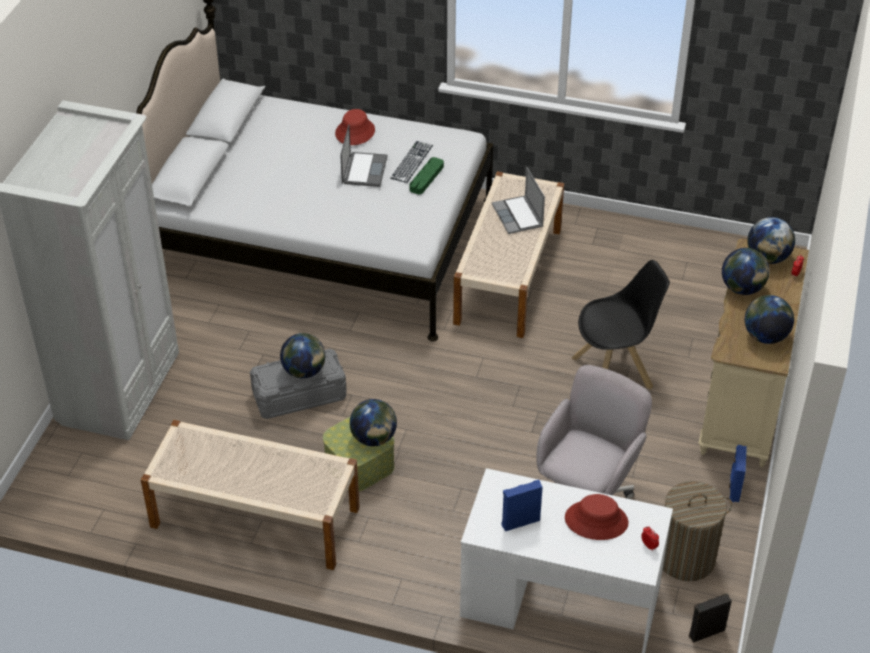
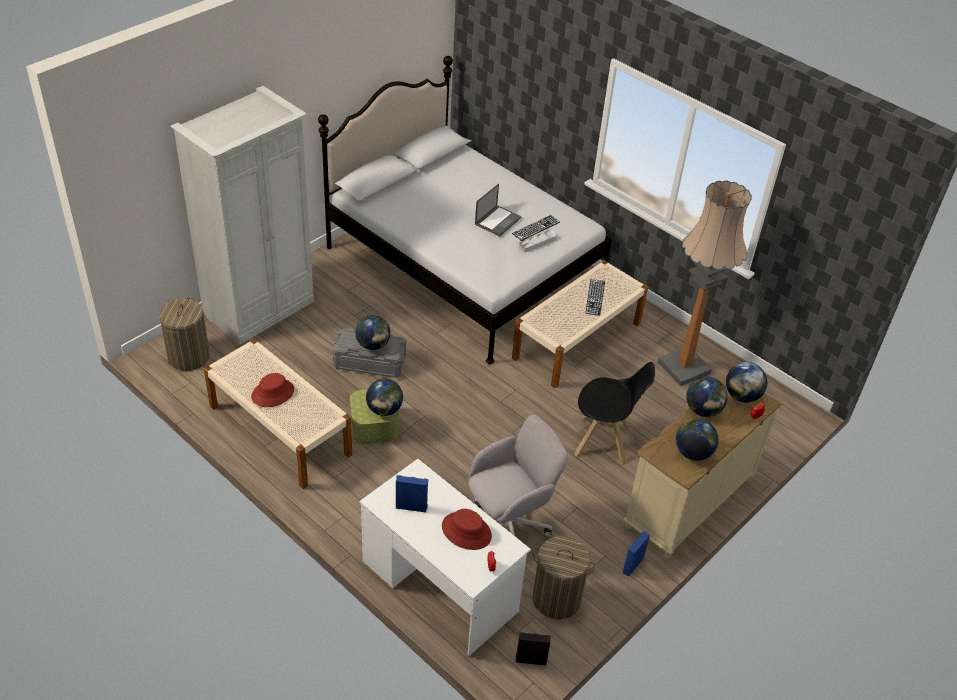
camera: 25 degrees right, 0 degrees up
(77, 480) = (189, 357): none -> laundry basket
(355, 132) = (512, 193): red hat -> red hat (272, 393)
(426, 178) = (537, 243): green tray -> grey tray
(518, 216) = (595, 297): laptop -> keyboard
(638, 260) = (683, 368): none -> floor lamp

